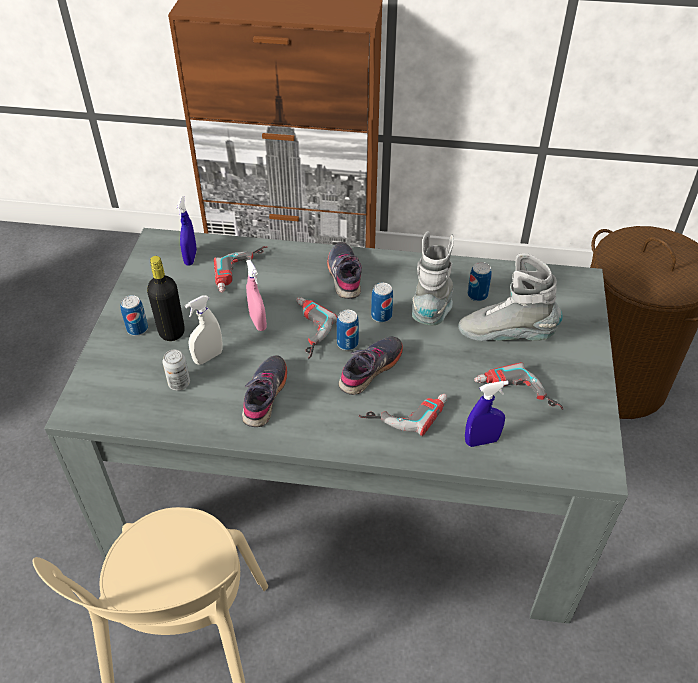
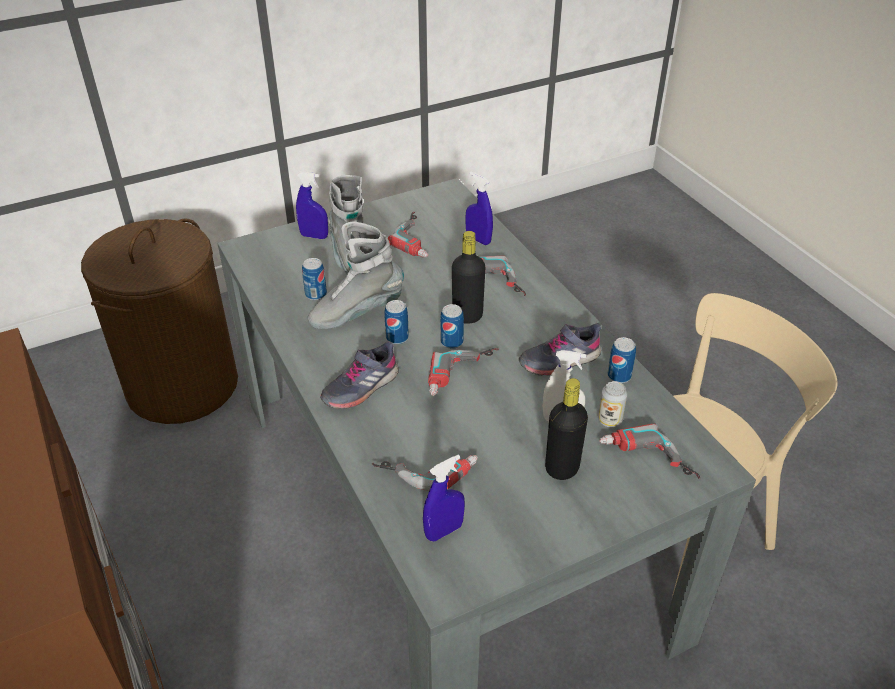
camera: 125 degrees left, 5 degrees down
(126, 378) = (646, 462): none -> power drill
(137, 329) = (587, 499): can -> can (619, 376)
(258, 322) = (485, 412): pink spray bottle -> none
(371, 369) = (467, 316): grey shoe -> black bottle
(572, 327) = (314, 236): none -> blue spray bottle

